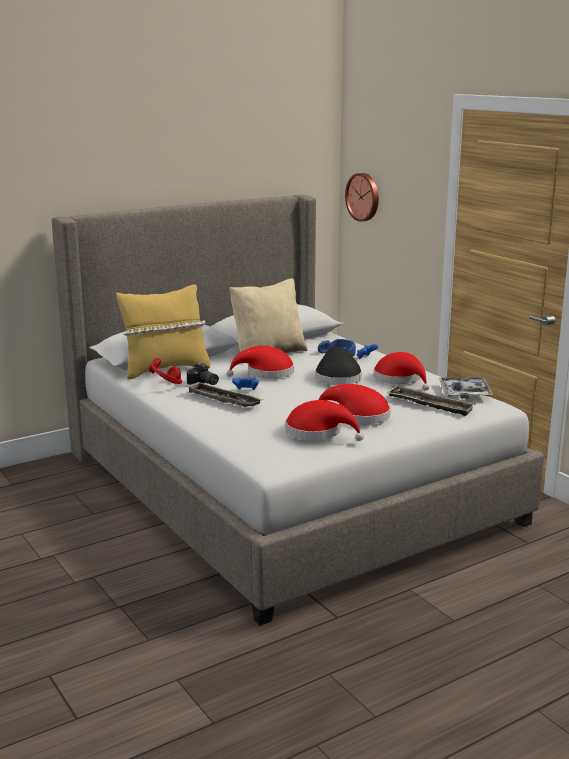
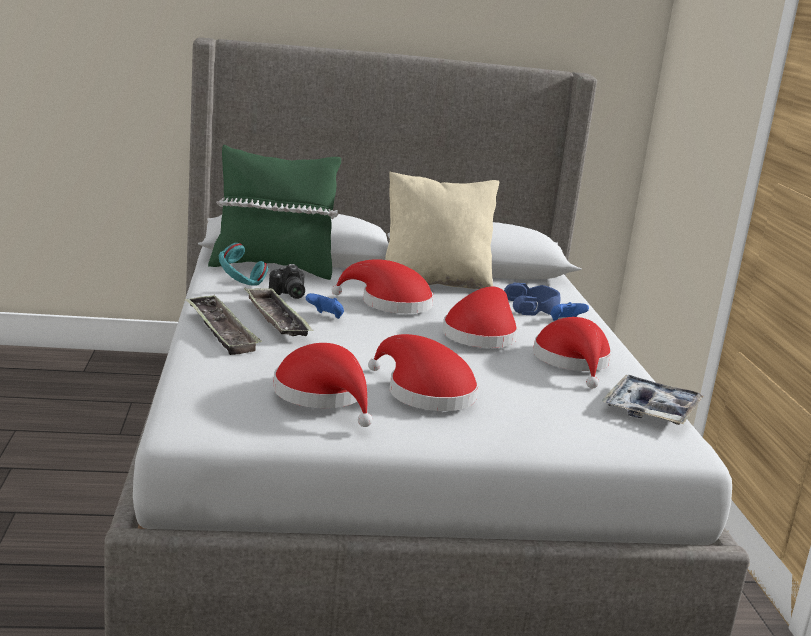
camera: 25 degrees right, 0 degrees up
(165, 370) = (273, 268): yellow pillow -> green pillow
(167, 386) = (240, 285): red headphones -> turquoise headphones
(337, 377) = (480, 335): black hat -> red hat
(363, 197) = (678, 90): wall clock -> none
(430, 405) = (565, 410): tray -> tray (220, 330)

